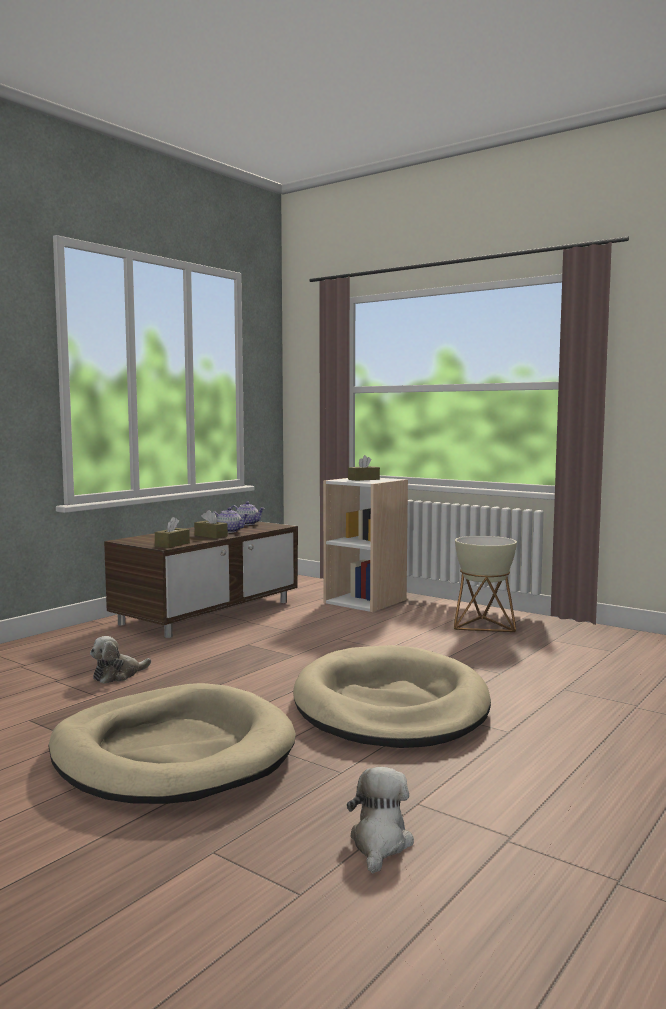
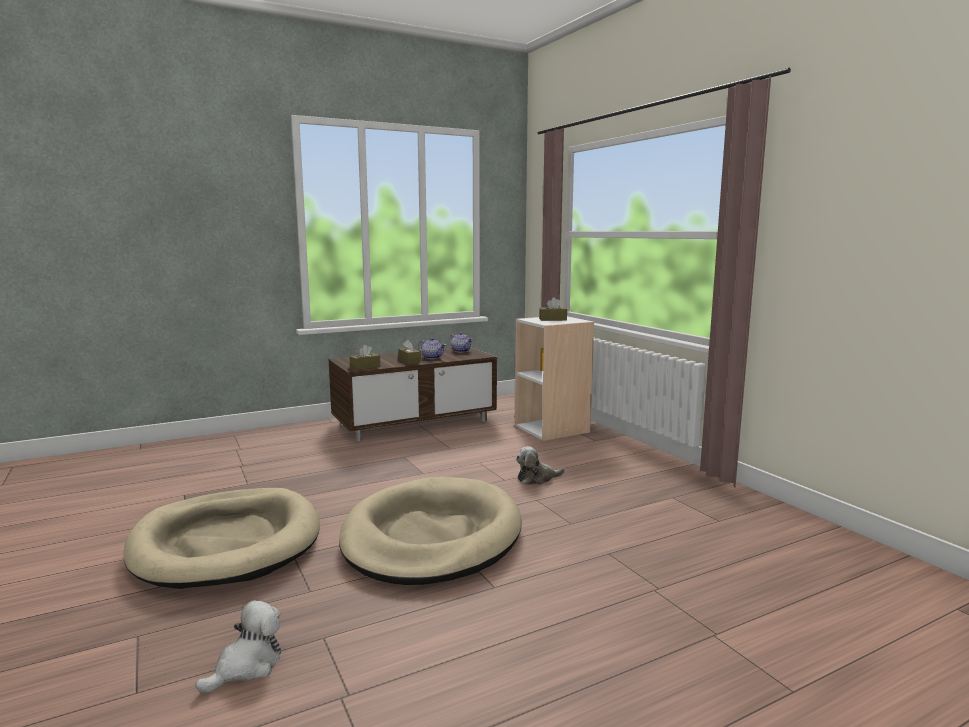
camera: 25 degrees right, 5 degrees up
(118, 675) = (282, 468): plush toy -> plush toy (537, 479)
(484, 626) = (624, 470): planter -> none

